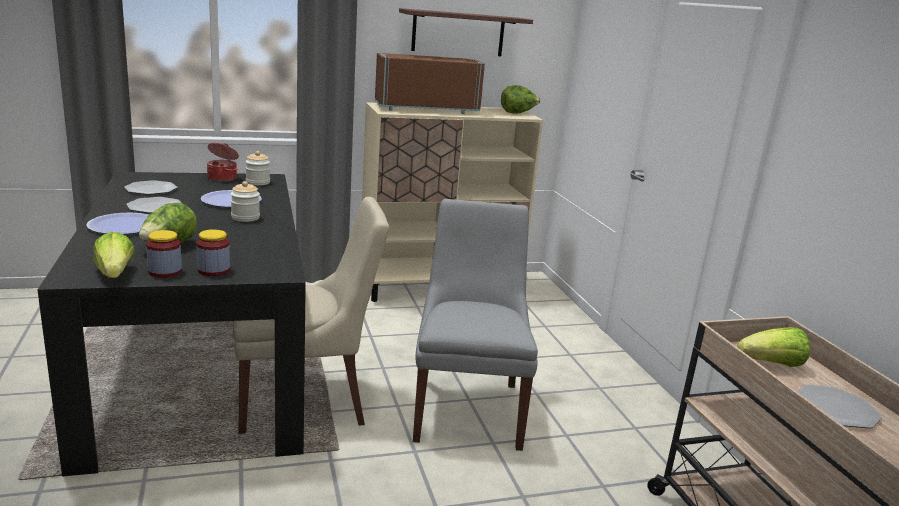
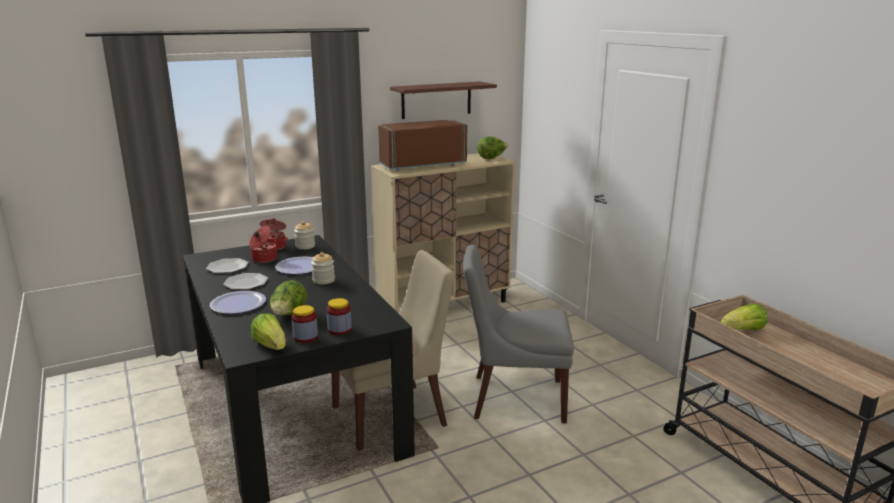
camera: 10 degrees left, 0 degrees up
(198, 187) = (263, 259): none -> cooking pot
(467, 408) = (514, 398): grey chair -> grey chair turned 75 degrees counterclockwise
(836, 408) = (794, 354): plate -> none

